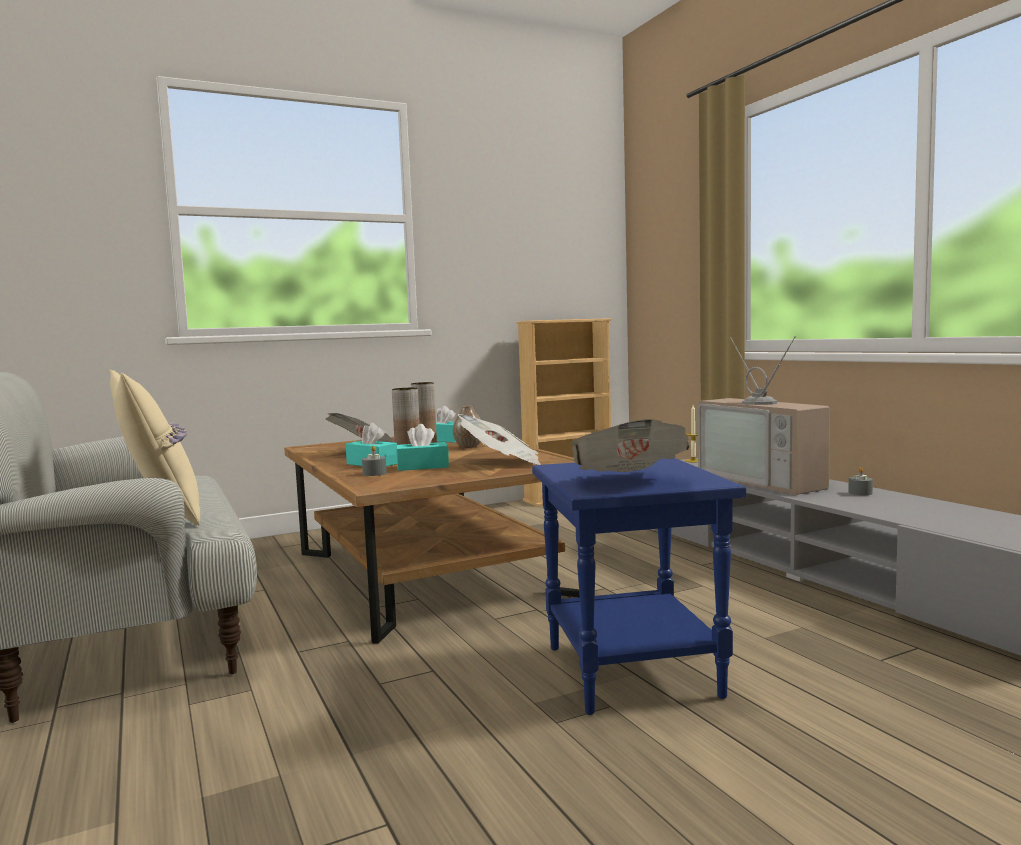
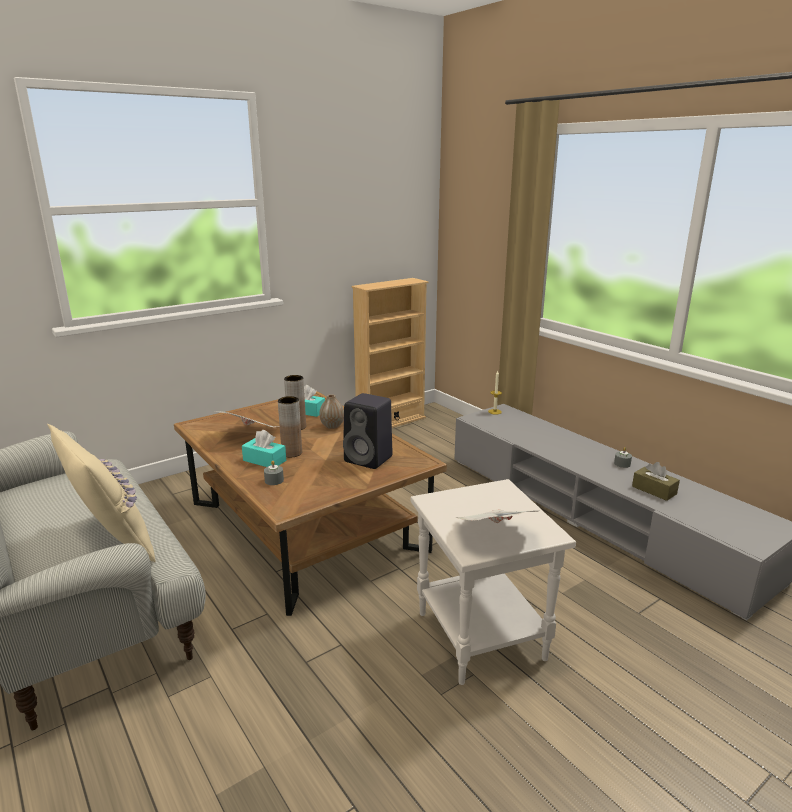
camera: 10 degrees left, 15 degrees up
(422, 467) = (308, 467): turquoise tissue box -> none
(502, 462) = (370, 459): newspaper -> black speaker
(628, 671) = (478, 635): blue side table -> white side table
(767, 480) = (554, 444): television -> none
(903, 510) = (654, 490): none -> brown tissue box

